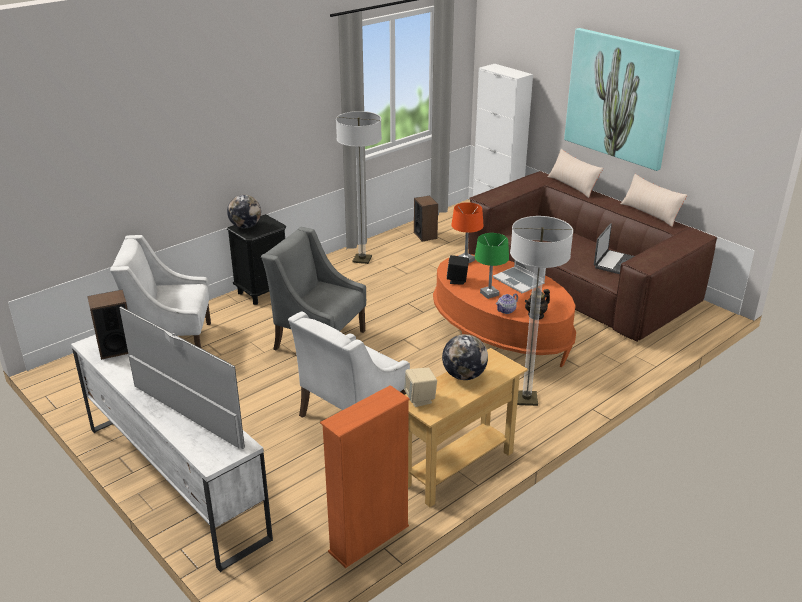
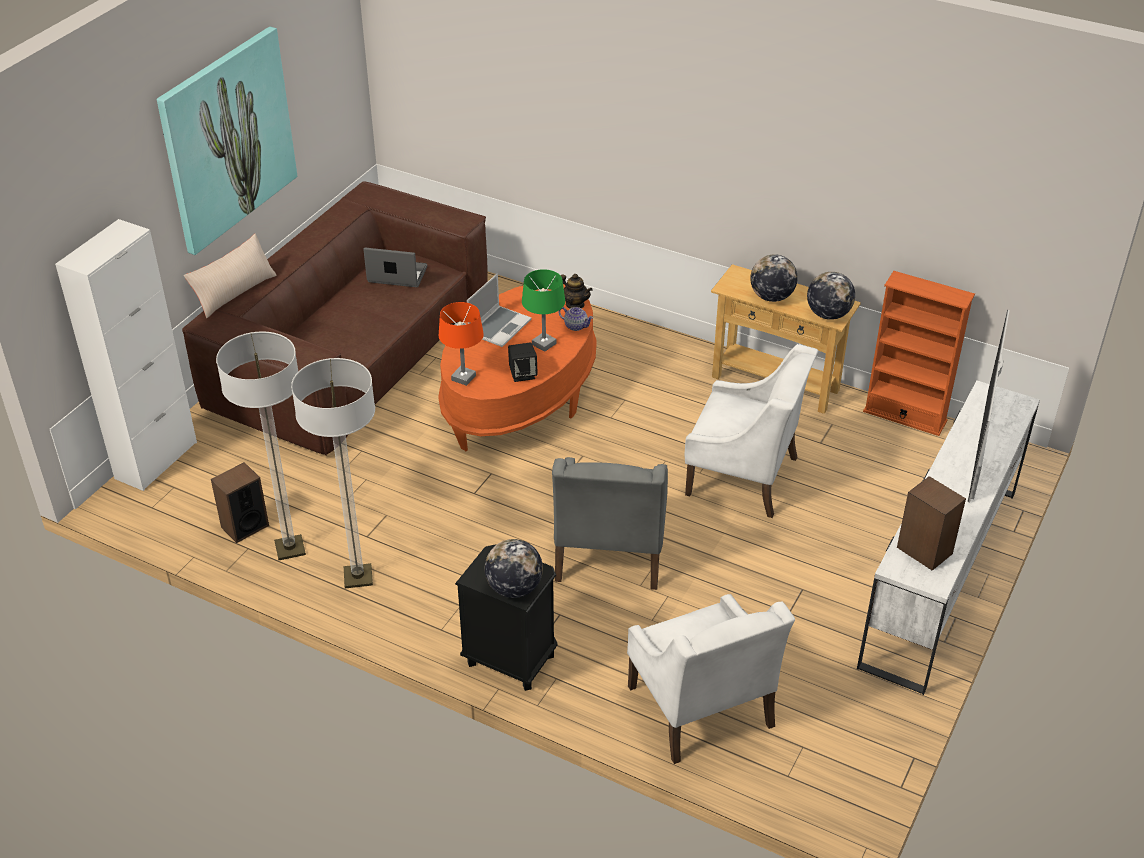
camera: 110 degrees left, 10 degrees up
(420, 399) = (828, 314): beige speaker -> globe
(526, 399) = (635, 359): floor lamp -> floor lamp (290, 548)
(650, 213) = (310, 226): beige pillow -> none

